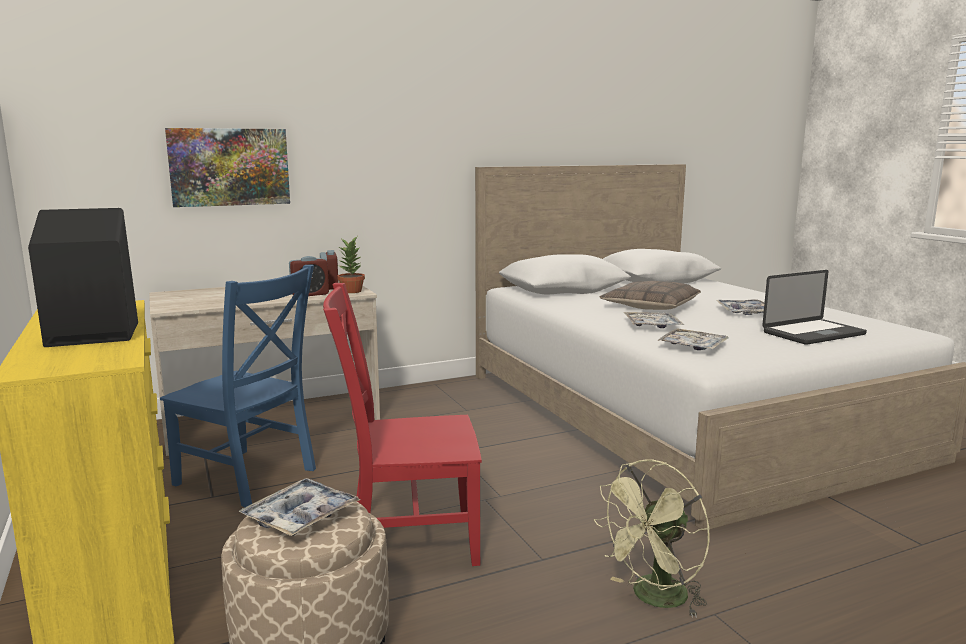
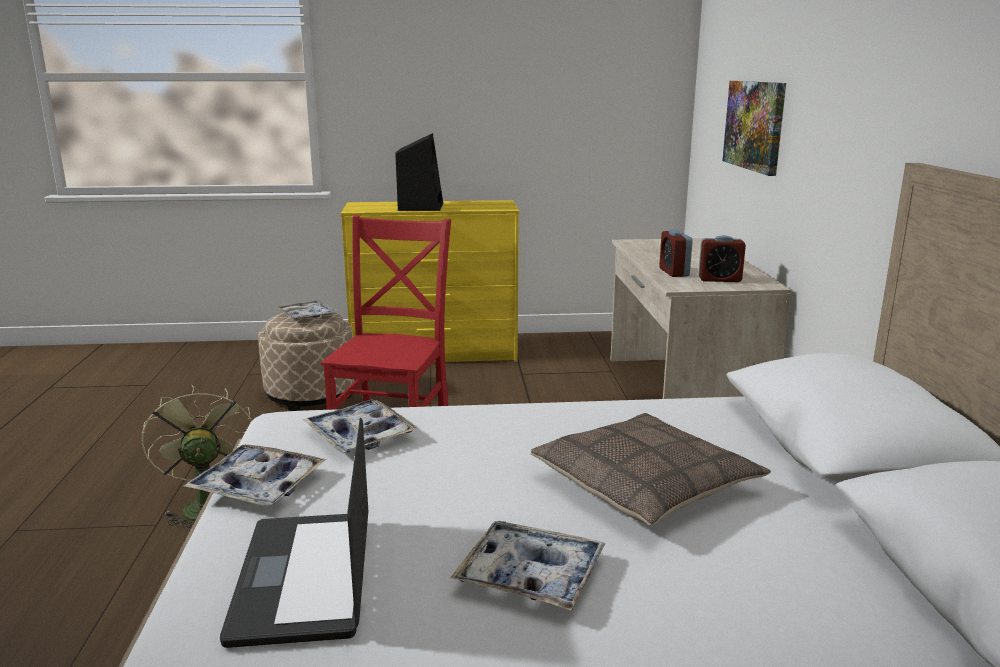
camera: 110 degrees right, 5 degrees up
(249, 478) = (545, 384): blue chair -> none
(352, 291) = (686, 285): potted plant -> none
(652, 326) = (492, 442): tray -> tray (258, 485)

